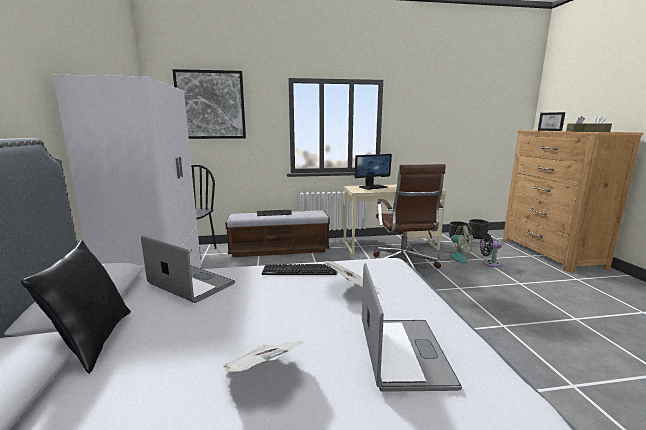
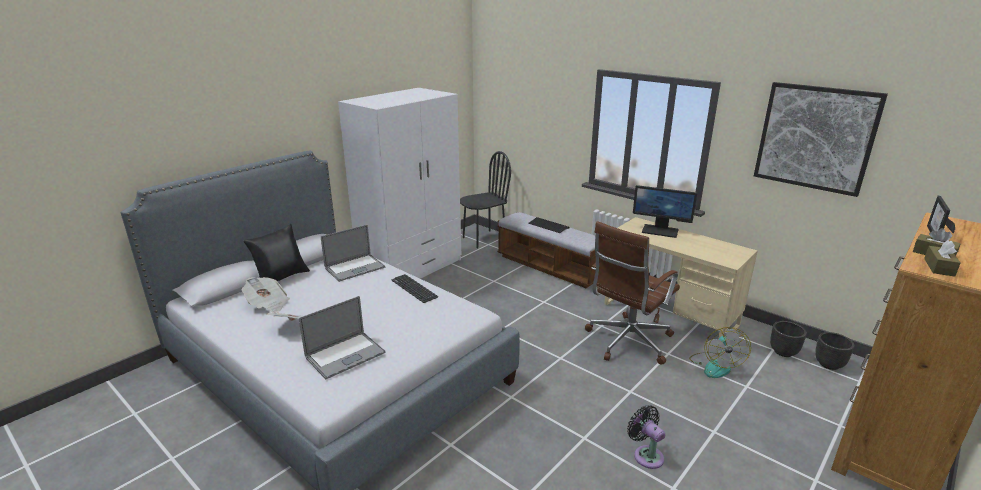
camera: 50 degrees right, 10 degrees up
(191, 284) = (355, 268): laptop -> laptop turned 60 degrees clockwise
(210, 105) = (521, 92): picture -> picture (815, 138)
(351, 289) = (408, 316): newspaper -> newspaper (268, 304)
(489, 263) = (741, 396): black fan -> black fan (646, 455)

